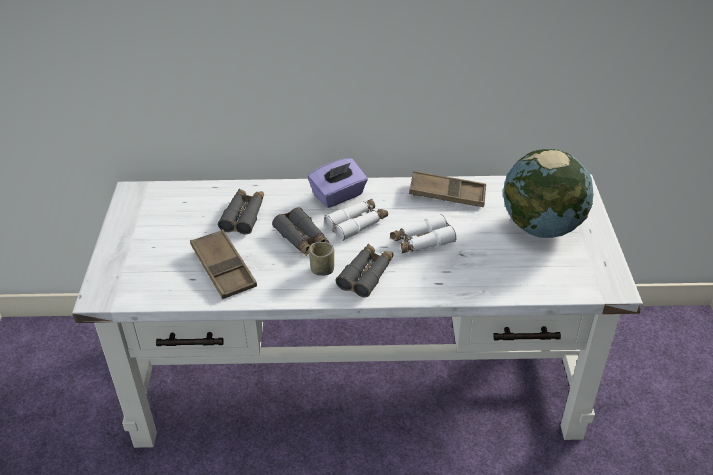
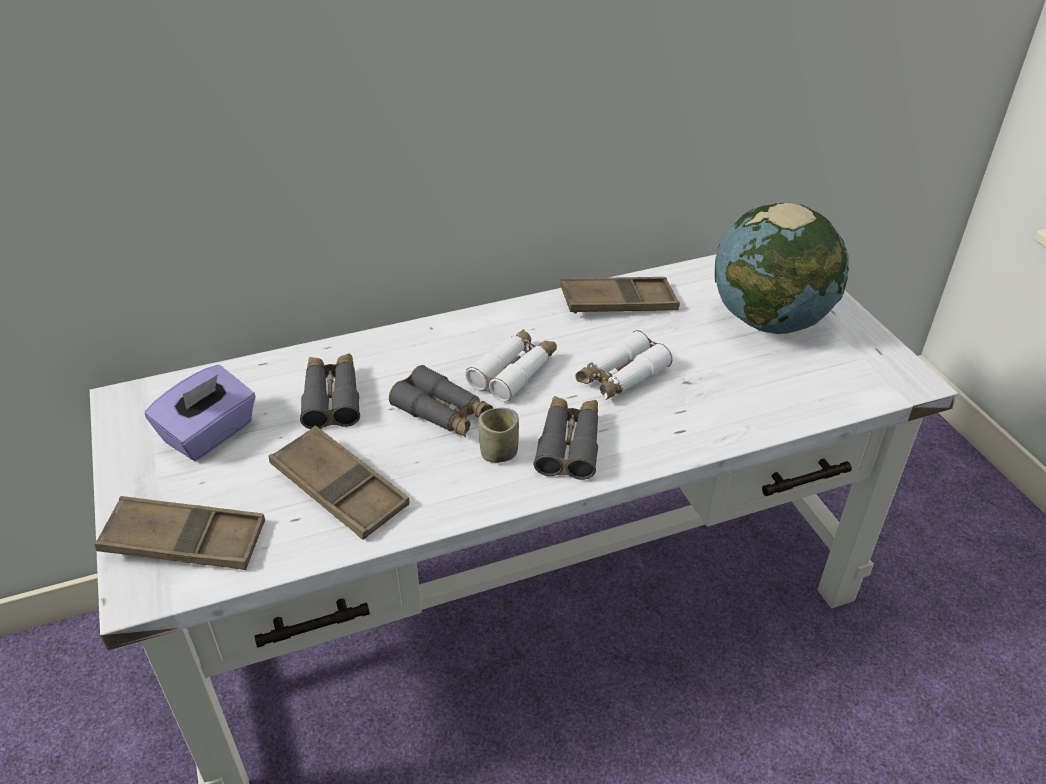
camera: 20 degrees left, 0 degrees up
(131, 276) = (185, 541): none -> brown tray
(338, 196) = (464, 337): purple tissue box -> purple tissue box (210, 434)

